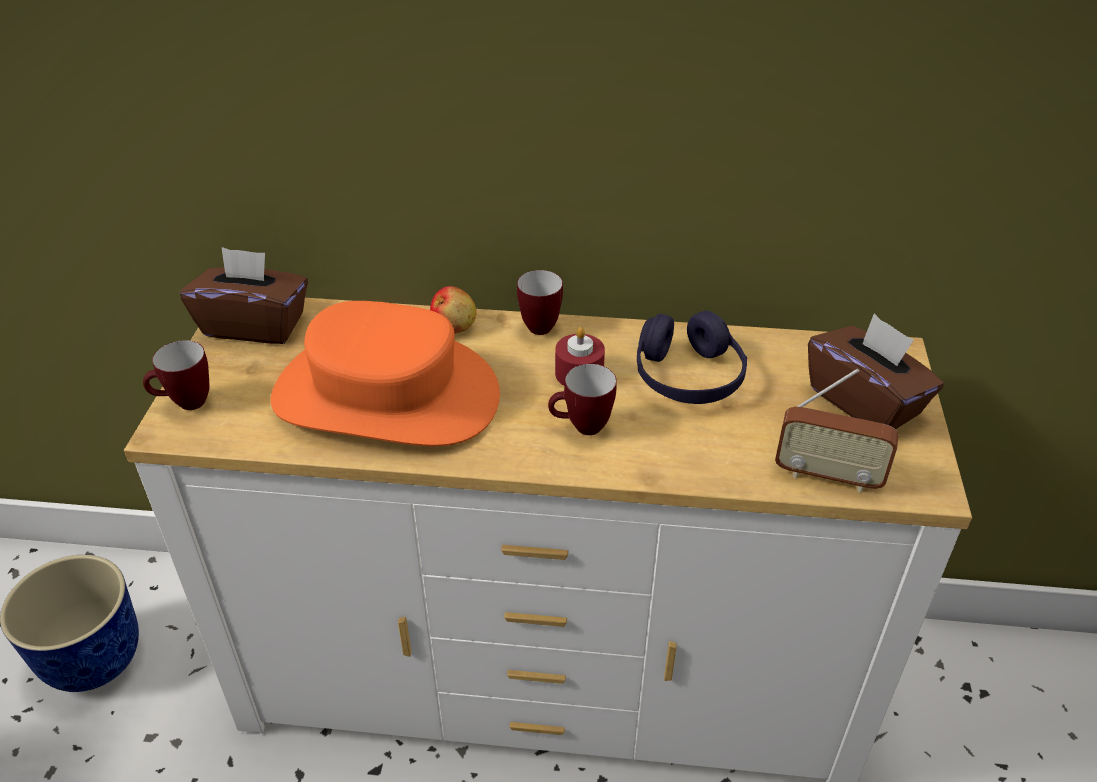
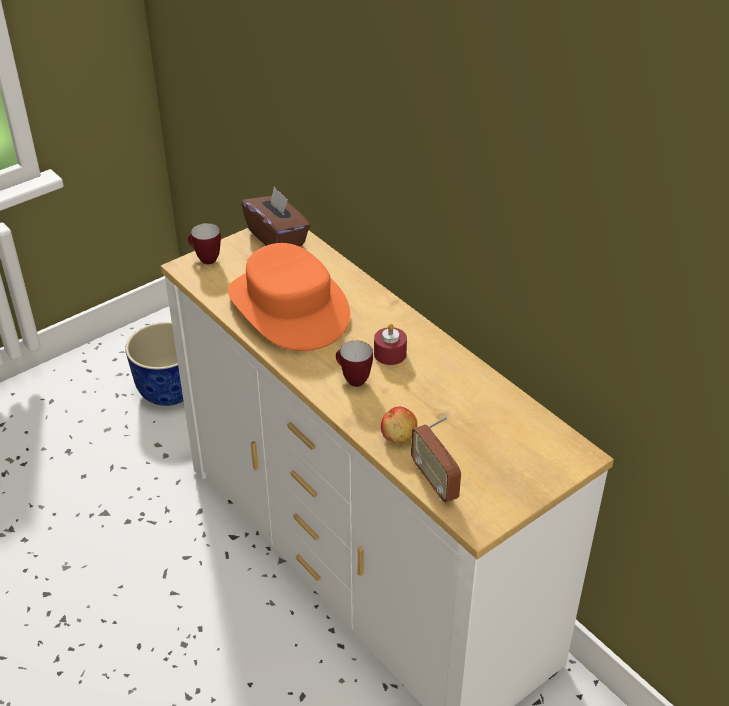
camera: 45 degrees right, 0 degrees up
(454, 326) = (365, 293): apple -> apple (398, 436)
(542, 324) = (409, 318): mug -> none
(688, 376) = (442, 390): purple headphones -> none
(865, 402) = (516, 465): brown tissue box -> none

